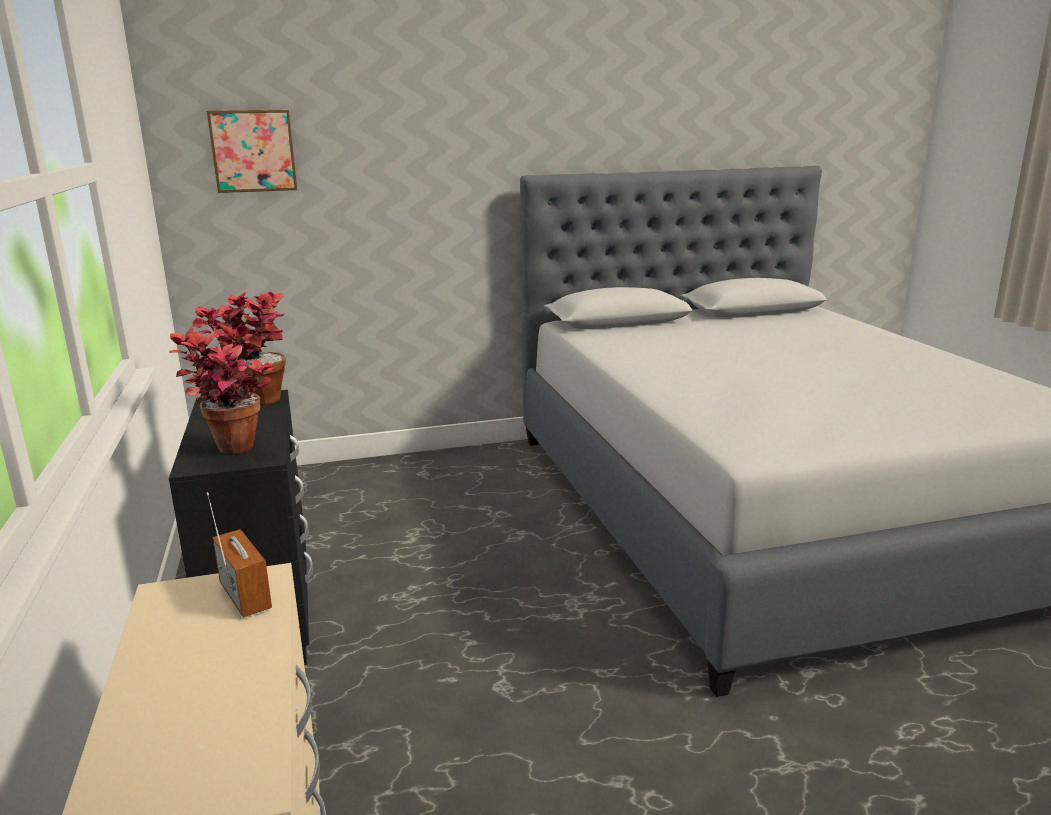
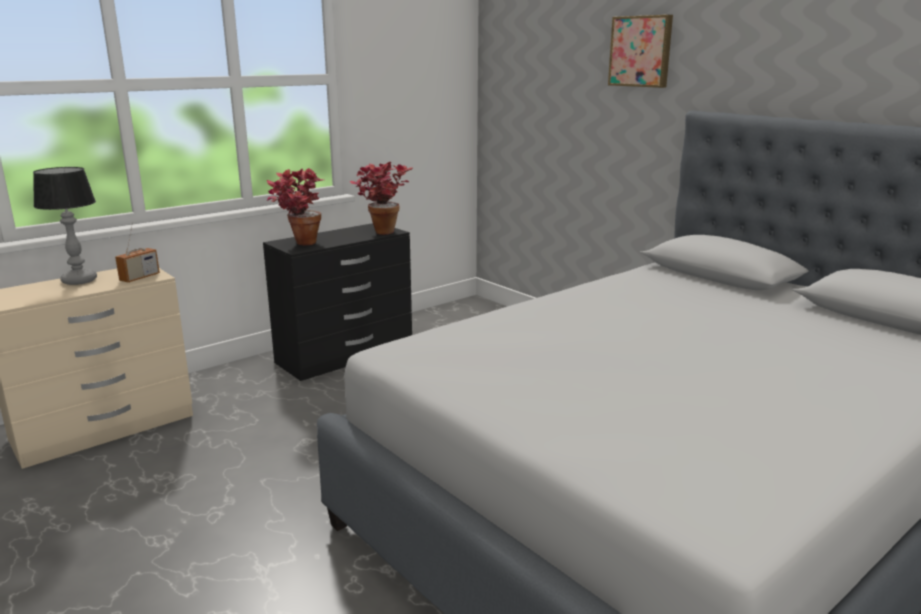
camera: 65 degrees right, 0 degrees up
(169, 671) = (79, 281): none -> table lamp
(253, 151) = (524, 73): picture -> picture (641, 51)

